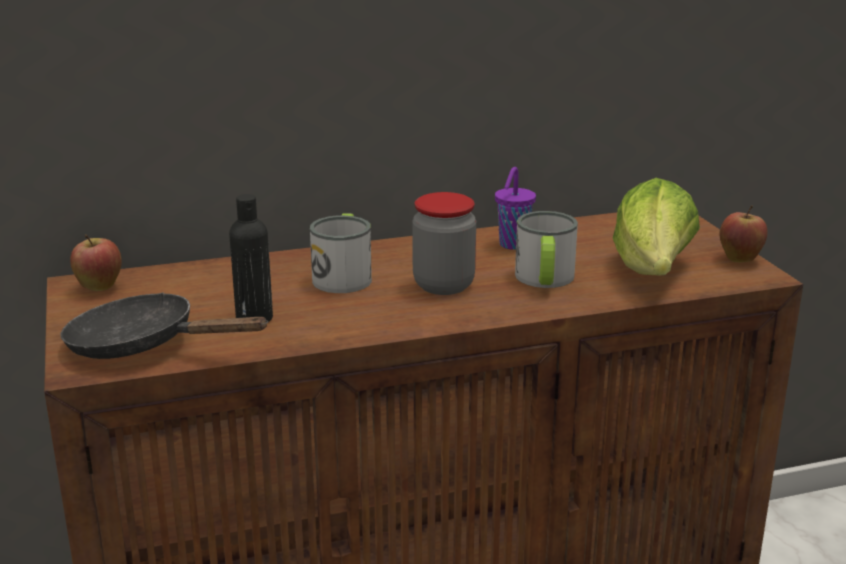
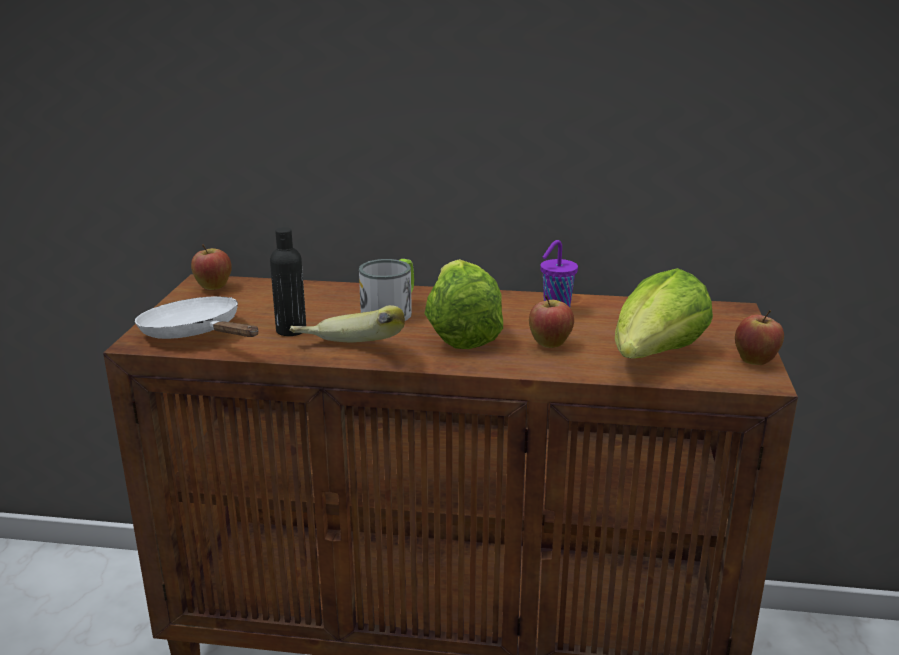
camera: 25 degrees right, 0 degrees up
(144, 345) = (196, 334): black frying pan -> white frying pan
(351, 333) = (347, 356): none -> banana
(443, 285) = (460, 333): jar -> lettuce
(544, 280) = (549, 345): mug -> apple

